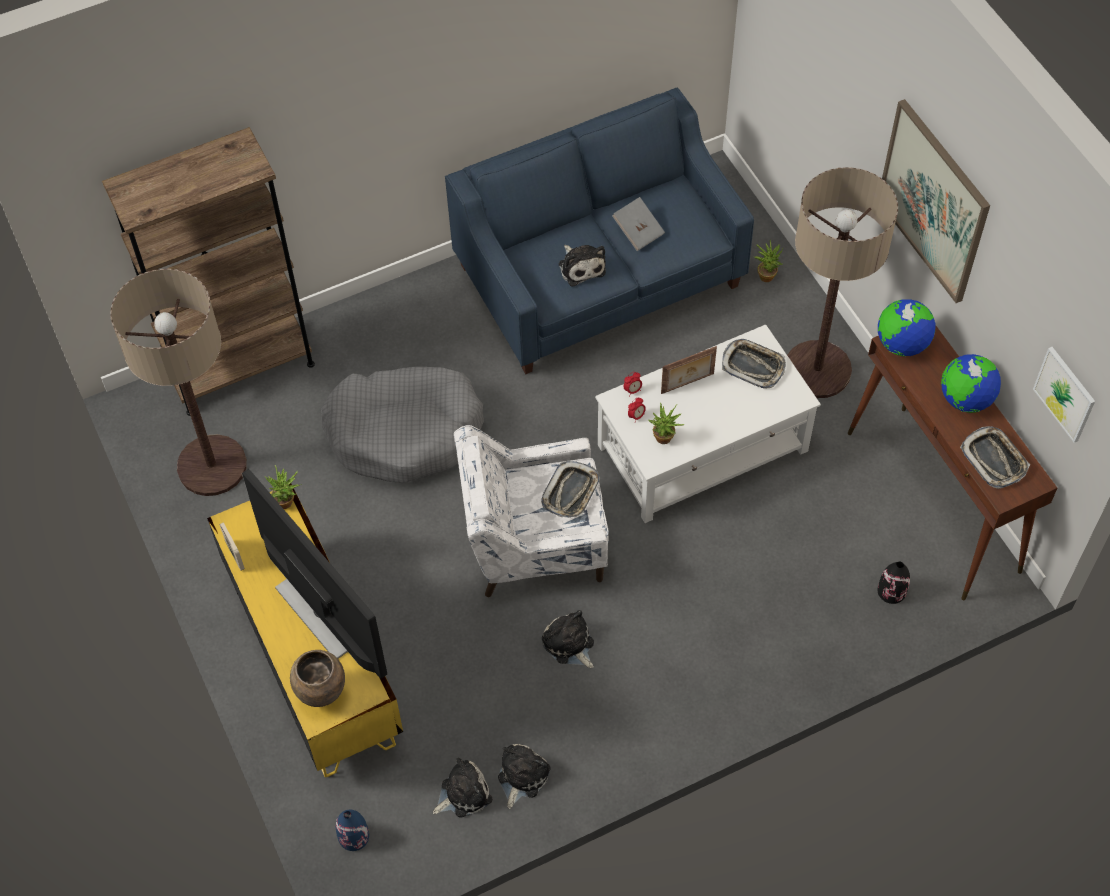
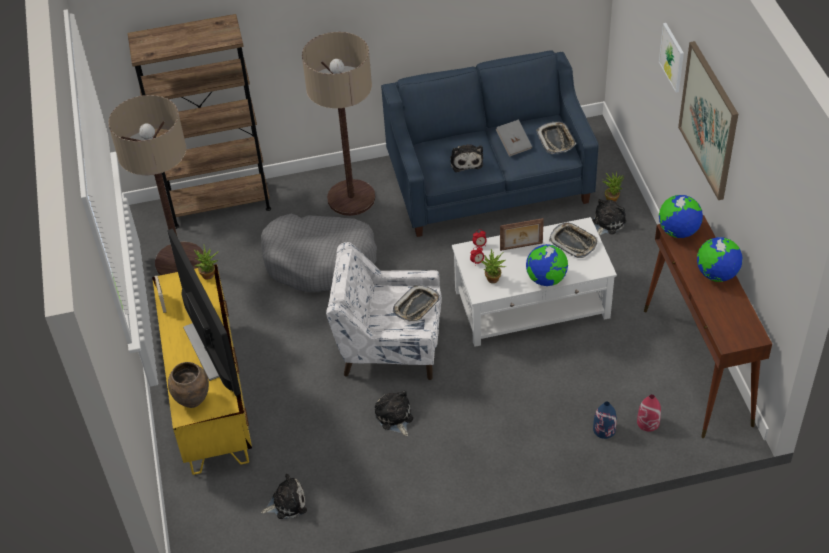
camera: 15 degrees right, 10 degrees down
(354, 836) = (200, 517): blue vase -> blue vase (604, 429)
(521, 776) = (333, 499): plush toy -> plush toy (606, 223)
(732, 426) = (546, 279): none -> globe
(817, 370) = (632, 265): floor lamp -> floor lamp (351, 198)
(892, 591) = (648, 422): black vase -> red vase
(994, 460) = (727, 317): tray -> tray (556, 140)
(1065, 394) = (777, 262): picture -> picture (672, 57)

